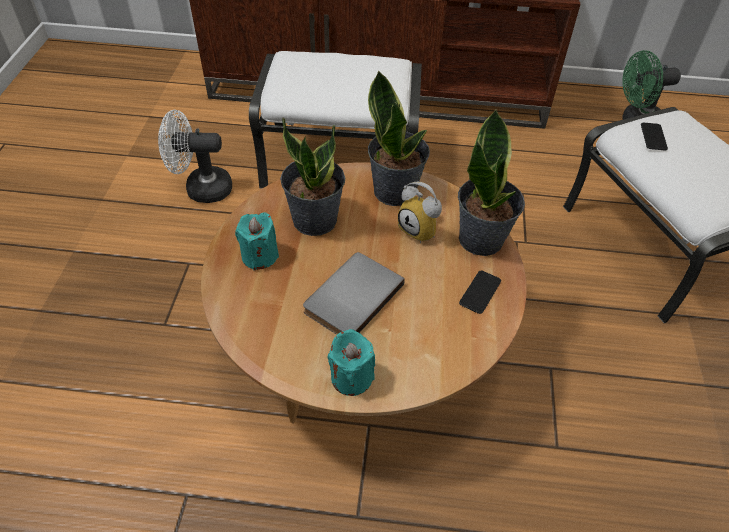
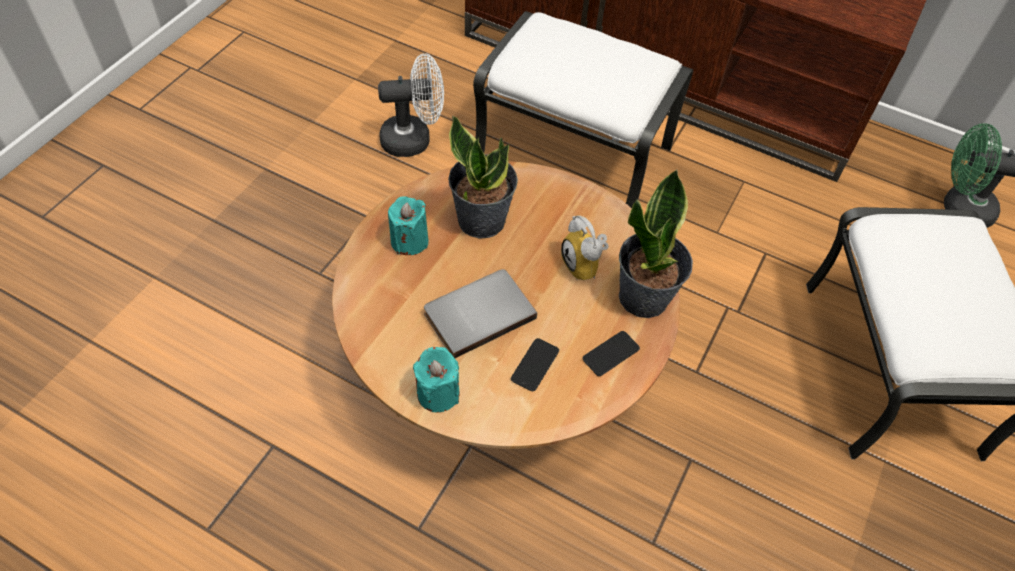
camera: 20 degrees right, 5 degrees up
(201, 188) = (414, 139): white fan -> white fan turned 150 degrees clockwise
(395, 191) = (580, 214): potted plant -> none
(653, 137) = (915, 242): phone -> phone (535, 365)

